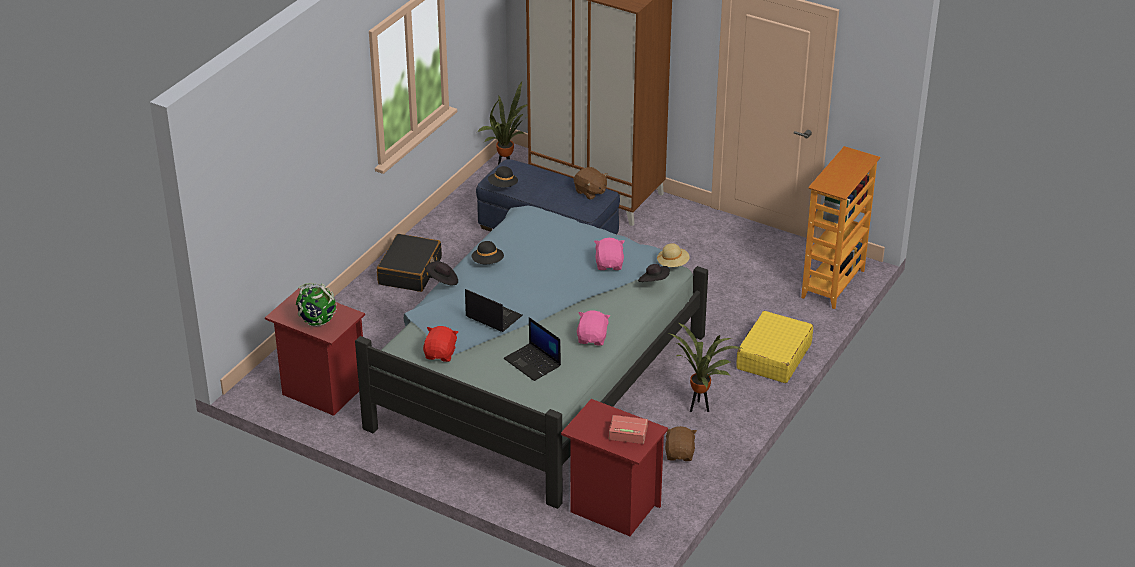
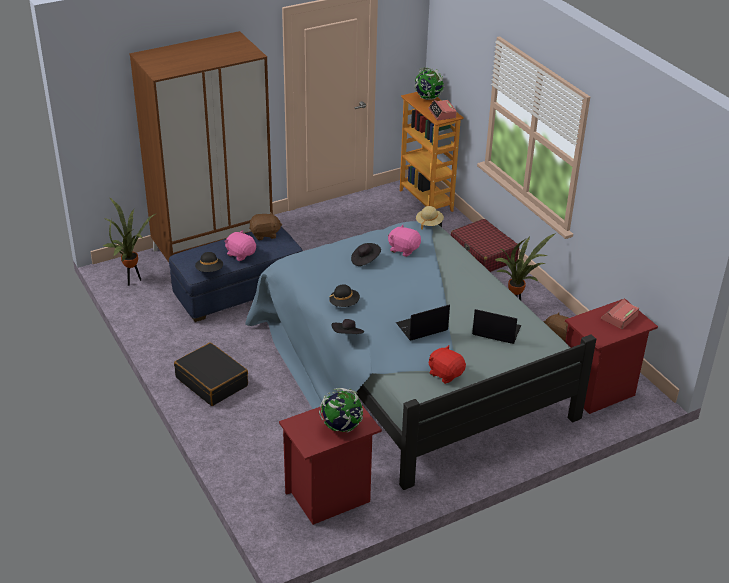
camera: 60 degrees left, 0 degrees up
(533, 362) = (495, 331): laptop -> laptop turned 150 degrees counterclockwise
(592, 338) = (487, 292): pink plush toy -> pink plush toy (241, 254)
(653, 281) = (444, 238): black hat -> black hat (365, 260)
(773, 357) = (483, 254): yellow suitcase -> red suitcase
(836, 183) = (442, 114): none -> alarm clock
(860, 163) = (428, 98): none -> globe

